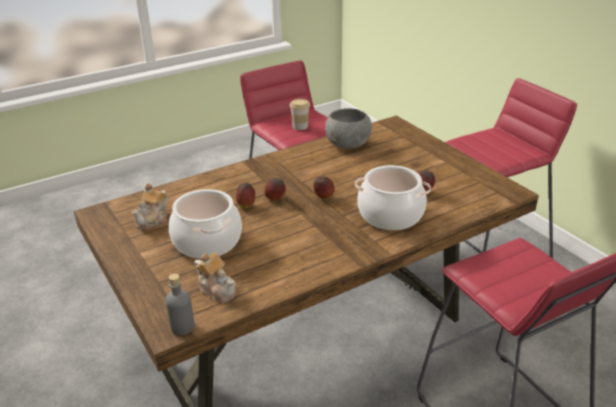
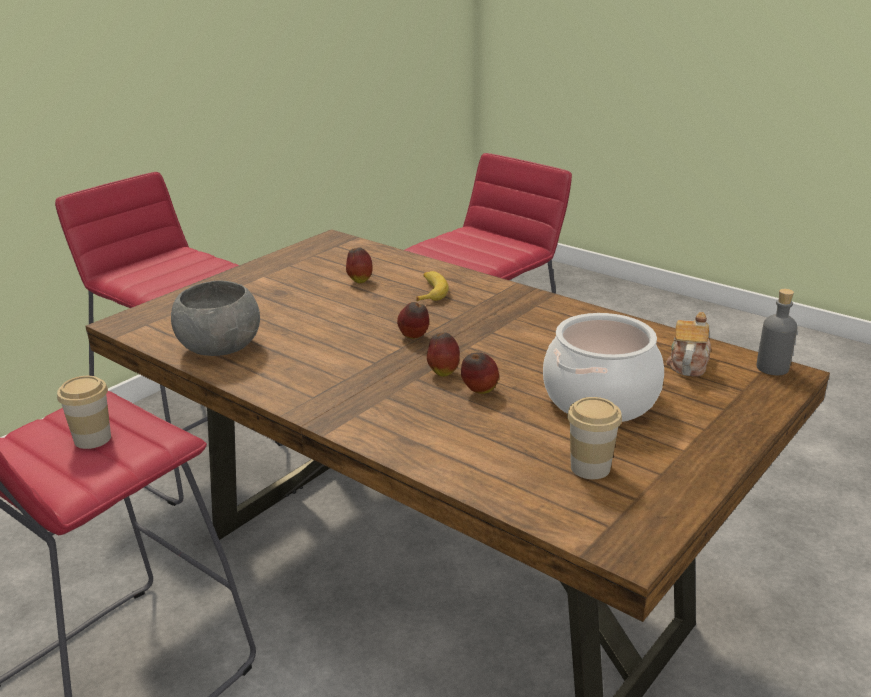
camera: 110 degrees left, 5 degrees down
(153, 220) = (590, 467): teapot -> cup
(391, 215) = (430, 292): cooking pot -> banana

